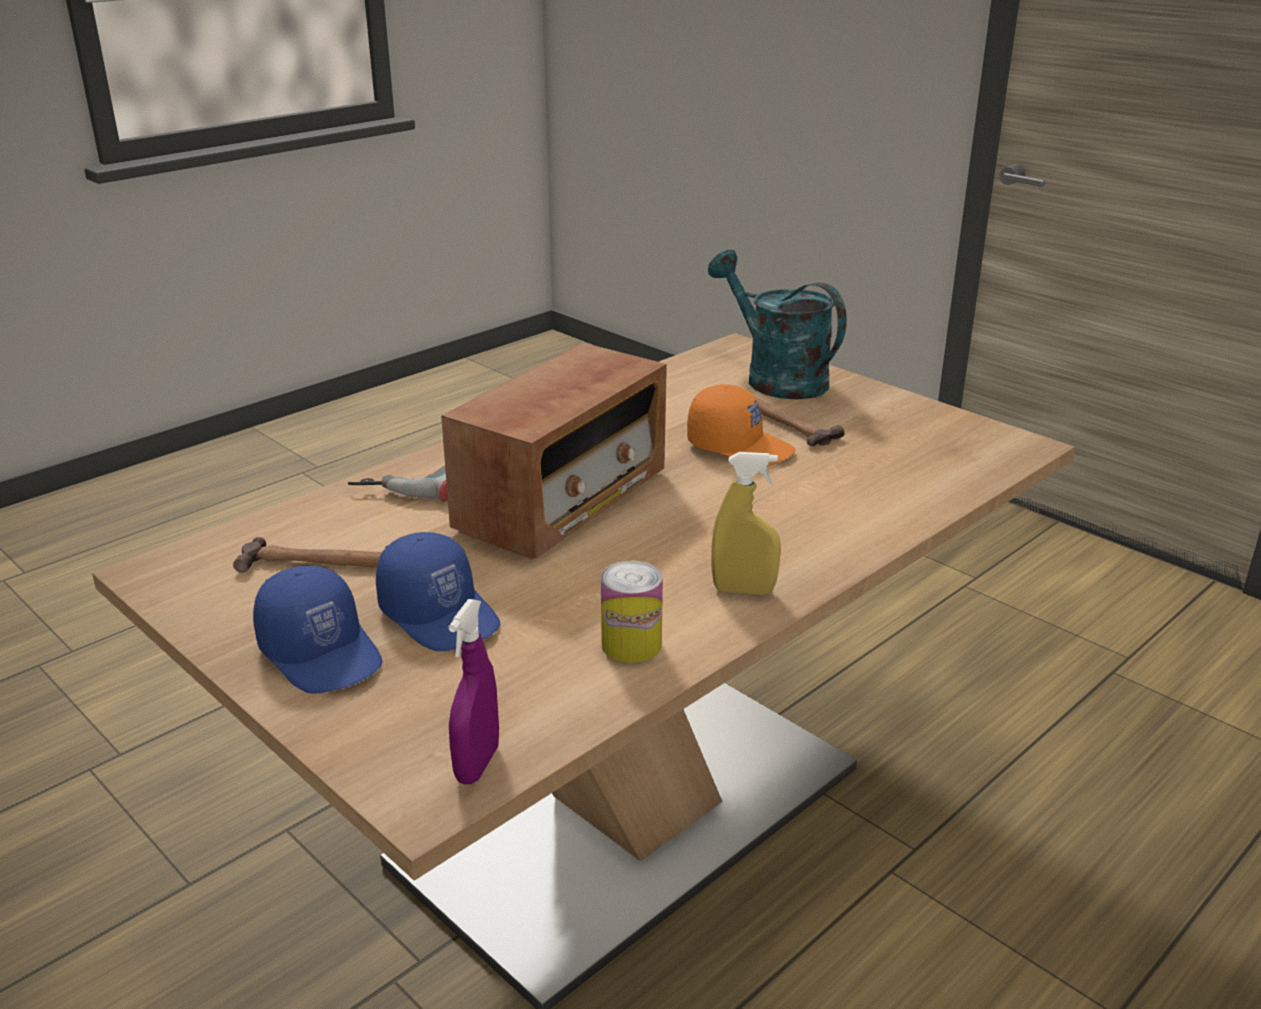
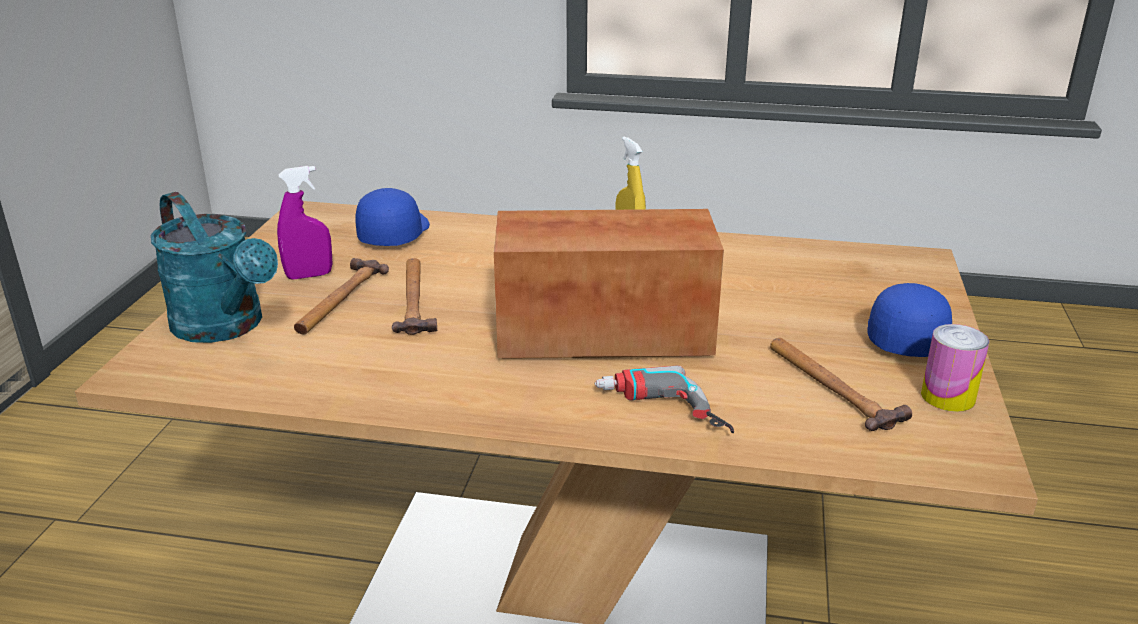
camera: 125 degrees left, 0 degrees up
(441, 614) = (804, 317): blue cap -> blue cap (393, 233)
(477, 764) = (882, 257): purple spray bottle -> purple spray bottle (309, 275)
(631, 644) = (731, 255): can -> can (948, 397)
(740, 446) = (415, 299): orange cap -> hammer
(775, 377) = (226, 327): turquoise watering can -> turquoise watering can turned 60 degrees counterclockwise

